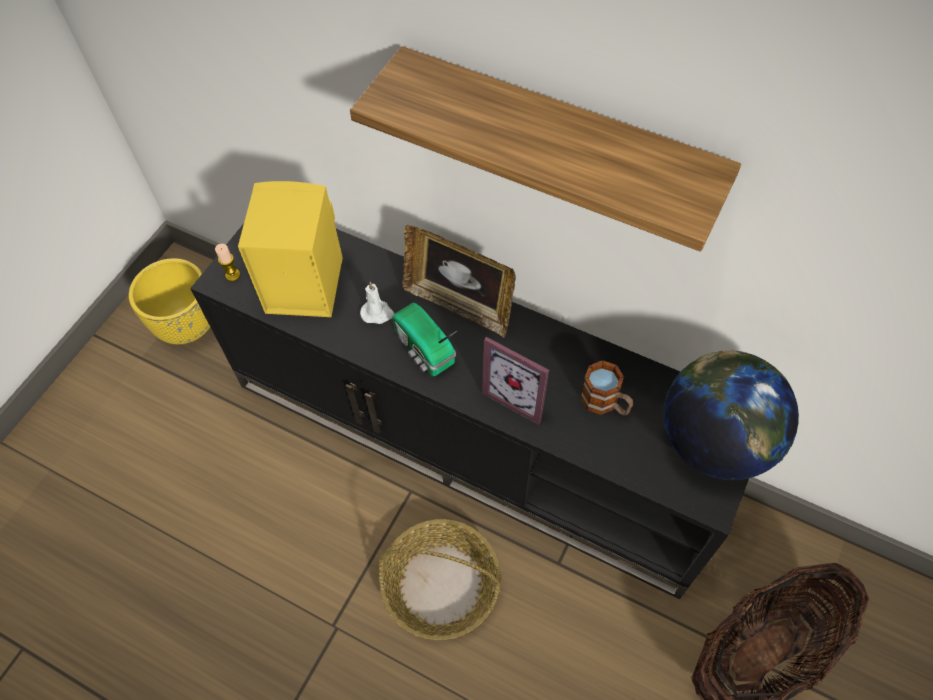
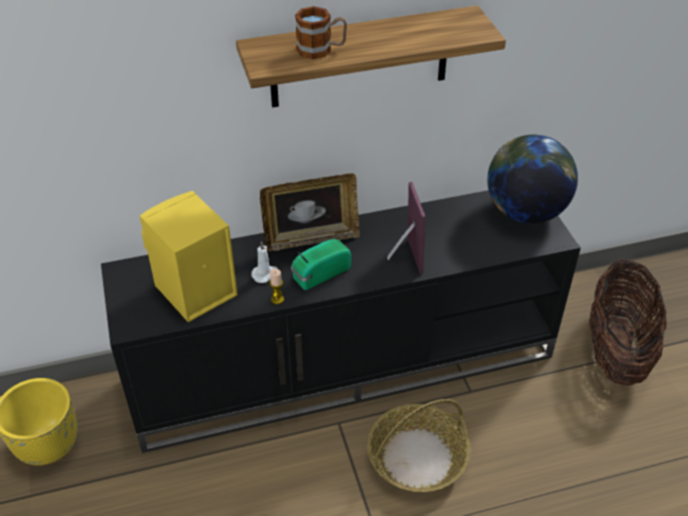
camera: 45 degrees left, 15 degrees down
(233, 275) = (134, 317): candle -> candle (277, 299)
(424, 350) = (319, 273): radio -> radio turned 135 degrees clockwise
(520, 394) = (402, 258): picture frame -> picture frame turned 90 degrees counterclockwise
(605, 403) = (452, 231): mug -> mug (321, 50)

